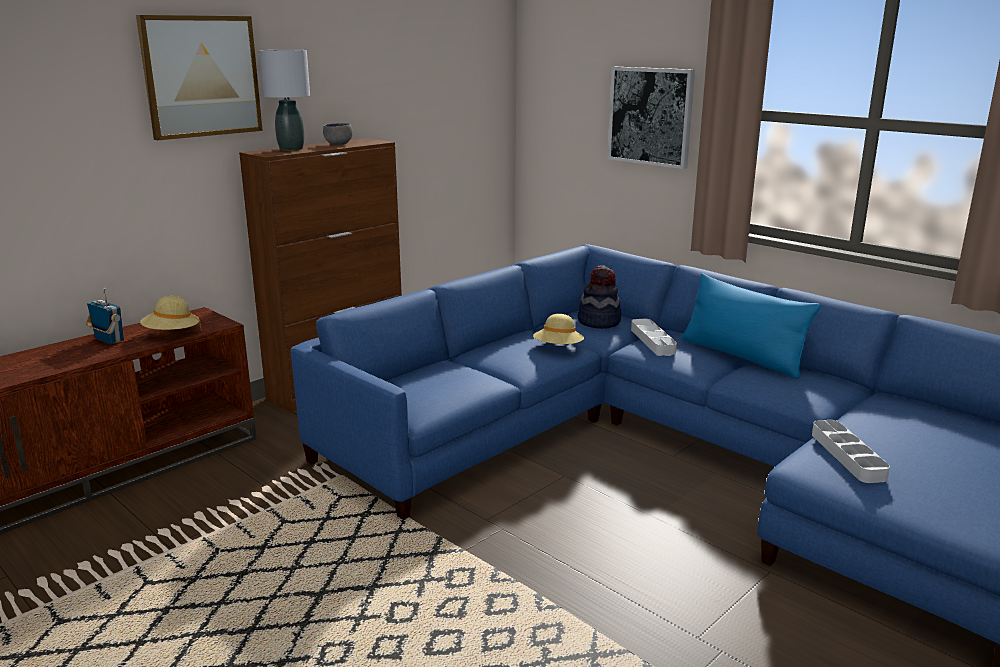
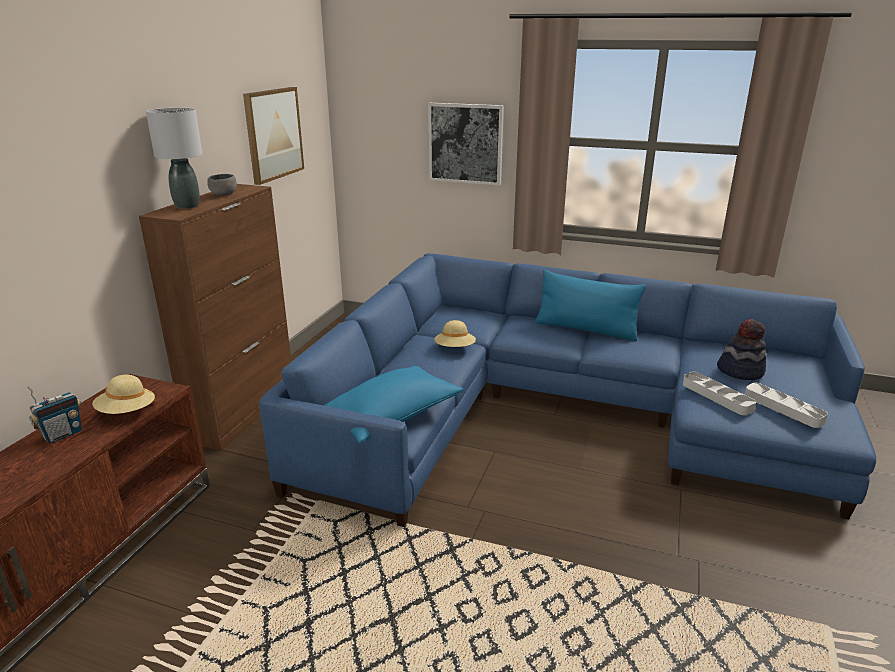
camera: 25 degrees left, 5 degrees up
(108, 340) = (62, 434): radio -> radio turned 120 degrees clockwise
(201, 76) = (96, 144): picture -> picture (273, 134)
(422, 396) = (392, 418): none -> blue pillow
(599, 321) = (464, 318): hat -> hat (740, 371)
(652, 341) = (517, 328): grey tray -> grey tray (783, 408)

